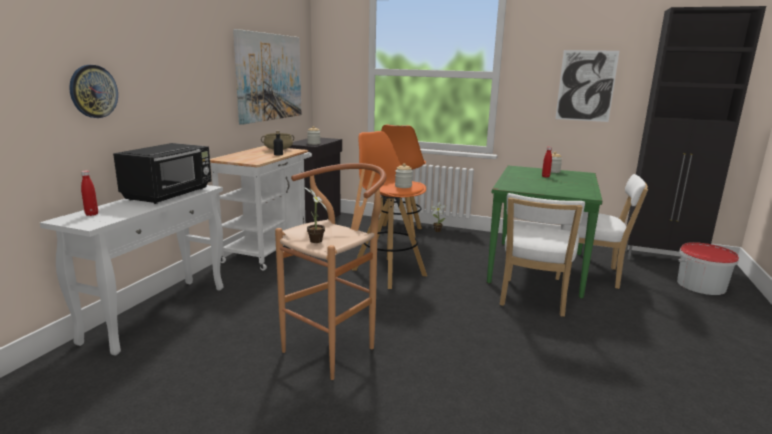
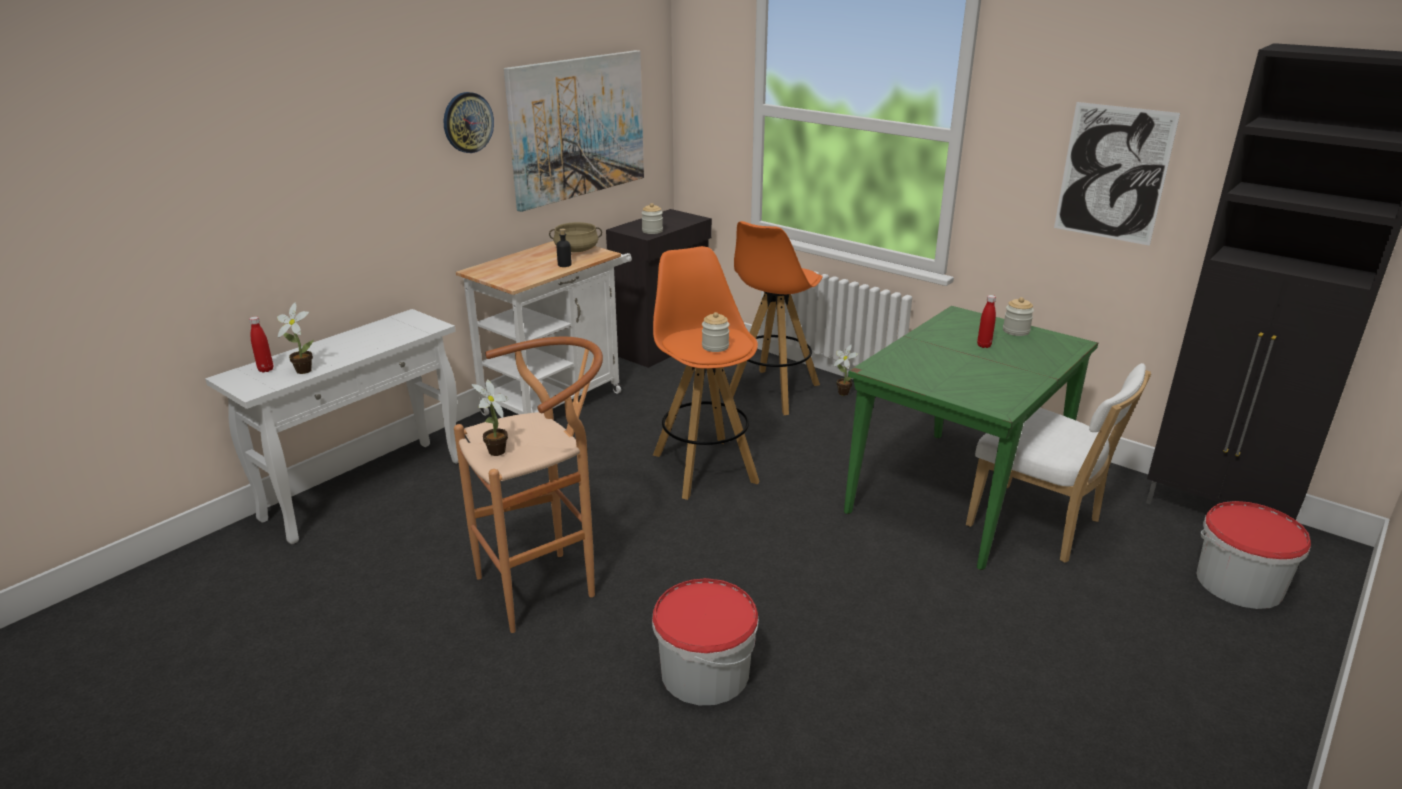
camera: 20 degrees right, 10 degrees up
(93, 91) = (272, 205): wall clock -> wall clock (467, 122)
(124, 212) = (302, 370): none -> potted plant
(169, 194) = (378, 336): black microwave -> none
(480, 377) = (704, 672): none -> bucket
(533, 299) = (894, 557): white chair -> none

